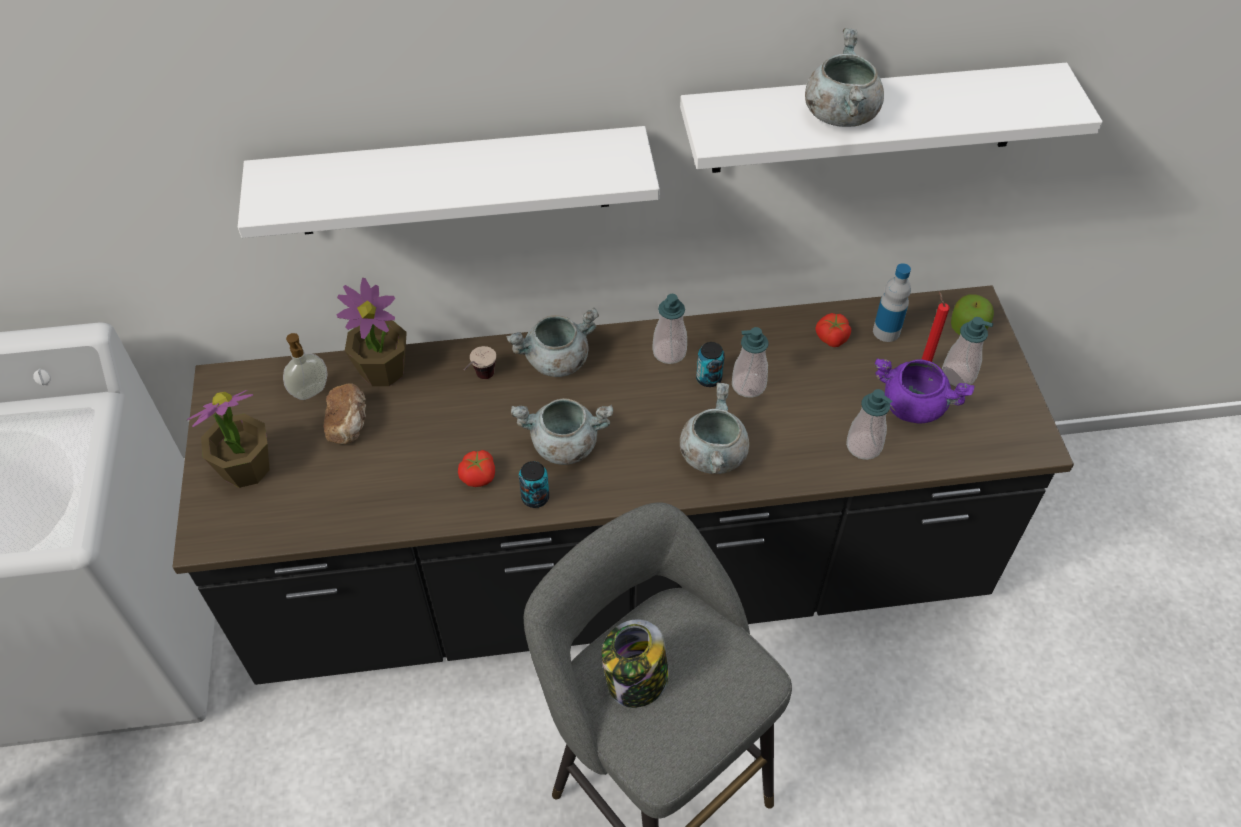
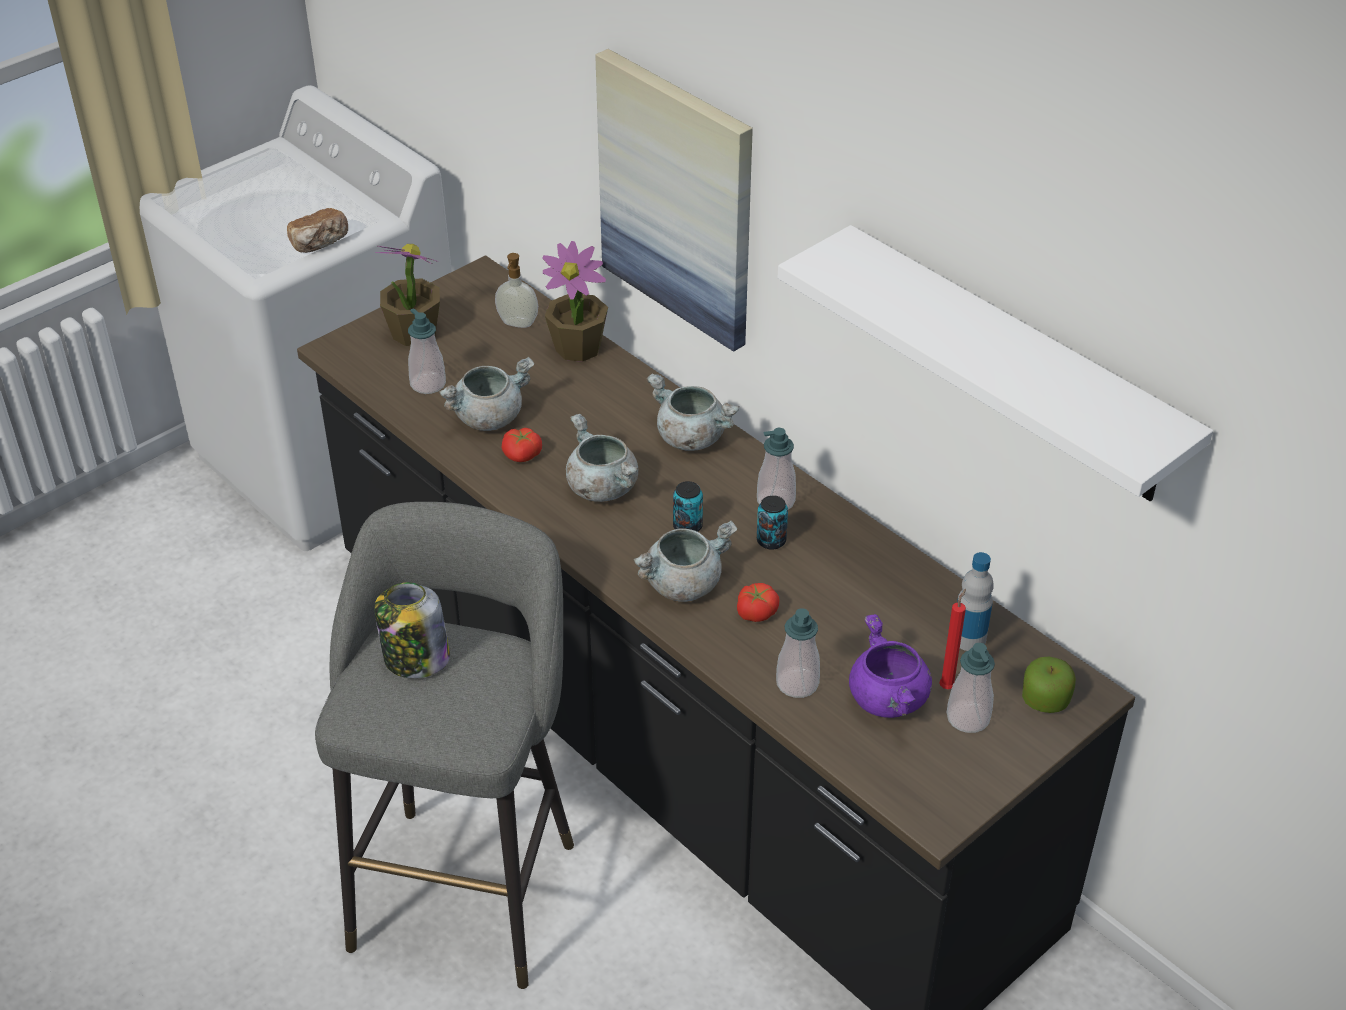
camera: 55 degrees right, 10 degrees down
(349, 423) = (506, 359): bread -> bread (320, 243)
(453, 181) = (677, 199): white shelf -> picture
(480, 380) = (622, 405): cup -> none
(535, 497) = (531, 498): can -> can (687, 526)
(748, 385) = (791, 570): soap dispenser -> soap dispenser (428, 384)
(831, 338) = (915, 602): tomato -> tomato (756, 612)
(840, 114) = (935, 317): grey cooking pot -> grey cooking pot (488, 417)

